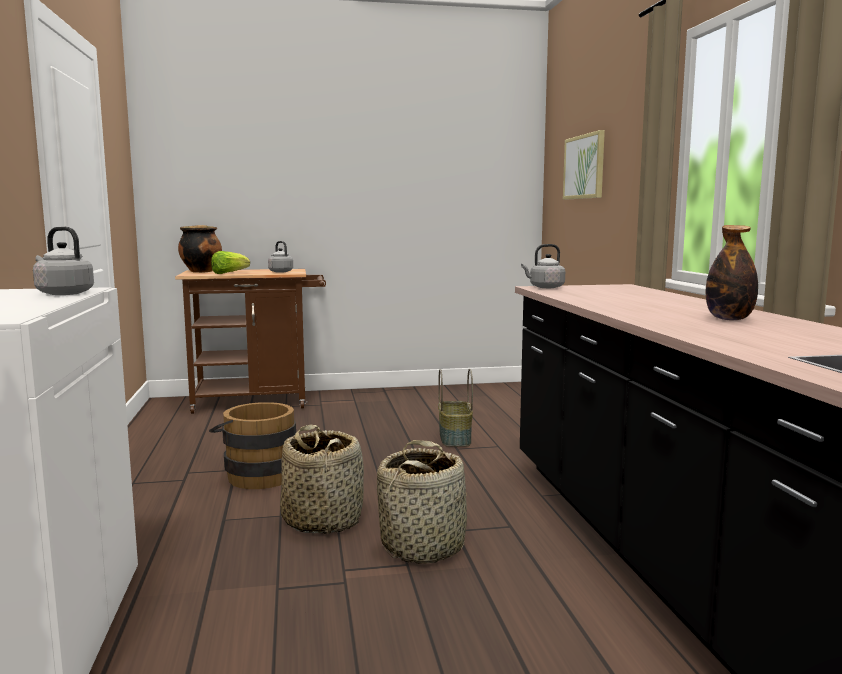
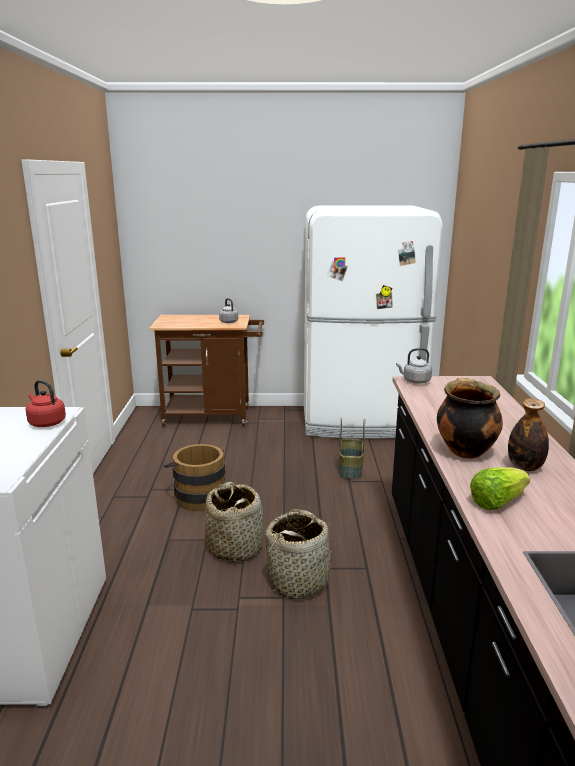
camera: 10 degrees right, 10 degrees up
(63, 293) = (46, 422): grey kettle -> red kettle
(201, 271) = (170, 319): cooking pot -> cooking pot (464, 450)
(229, 273) = (189, 324): lettuce -> lettuce (496, 502)
(453, 397) = (361, 421): none -> white fridge
(584, 167) = (478, 249): picture -> none

